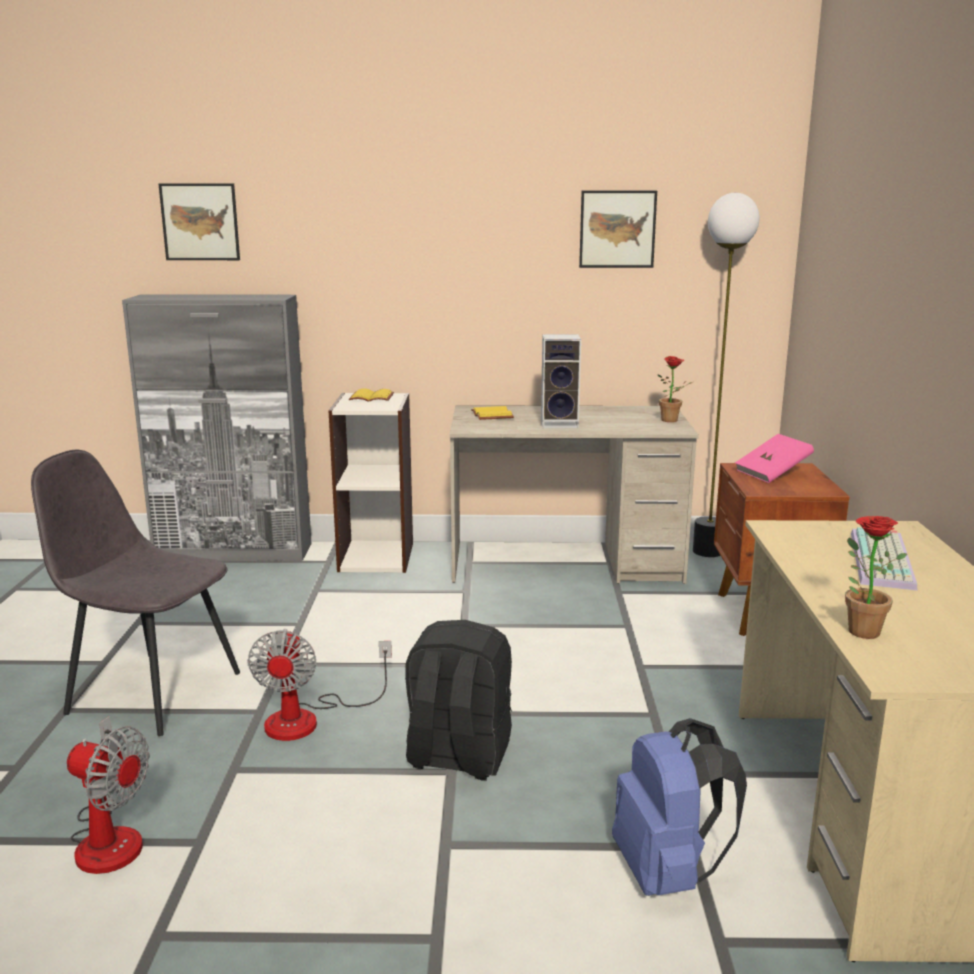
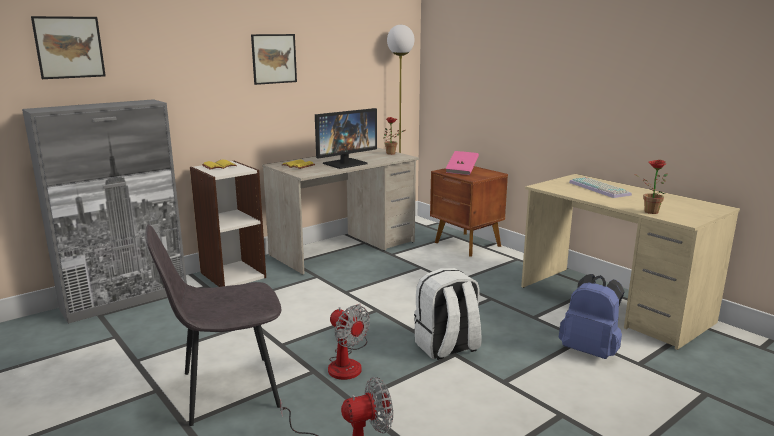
camera: 40 degrees left, 0 degrees up
(457, 757) = (447, 347): black backpack -> white backpack
(561, 423) = (345, 163): speaker -> monitor
(617, 229) = (341, 46): picture -> picture (274, 59)

